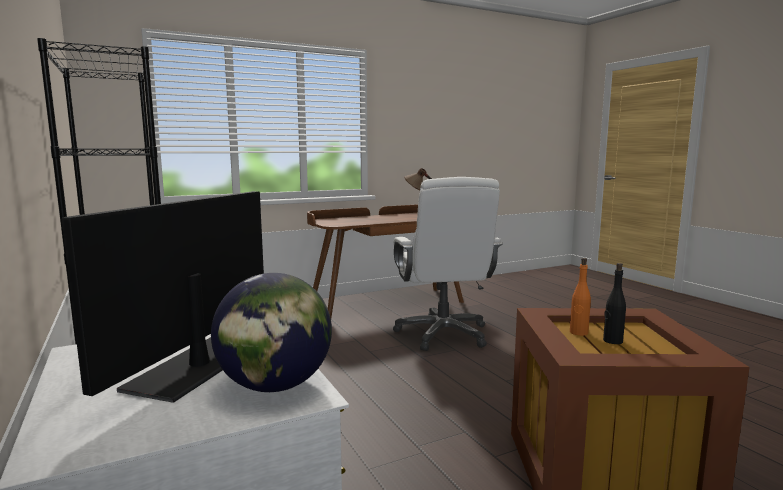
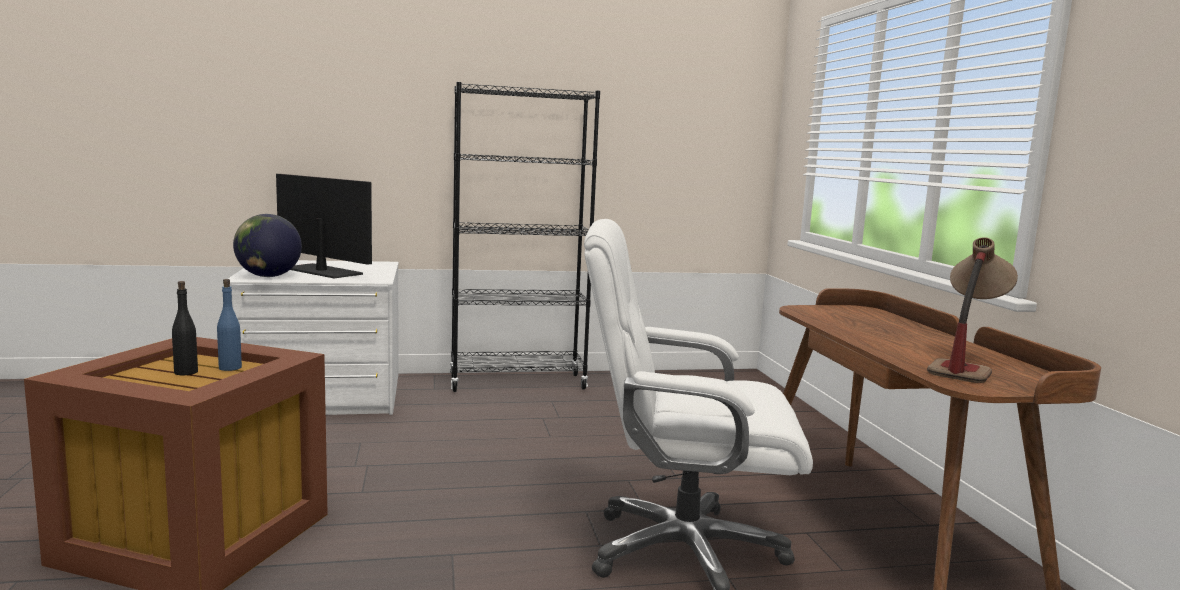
camera: 105 degrees right, 0 degrees up
(578, 332) = (230, 368): orange bottle -> blue bottle

